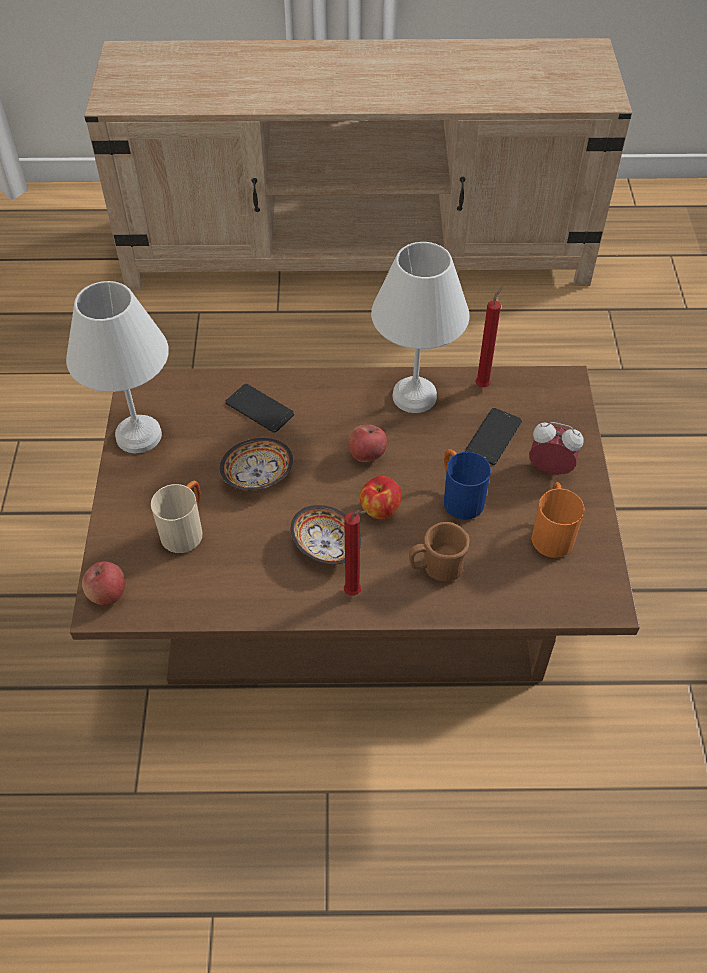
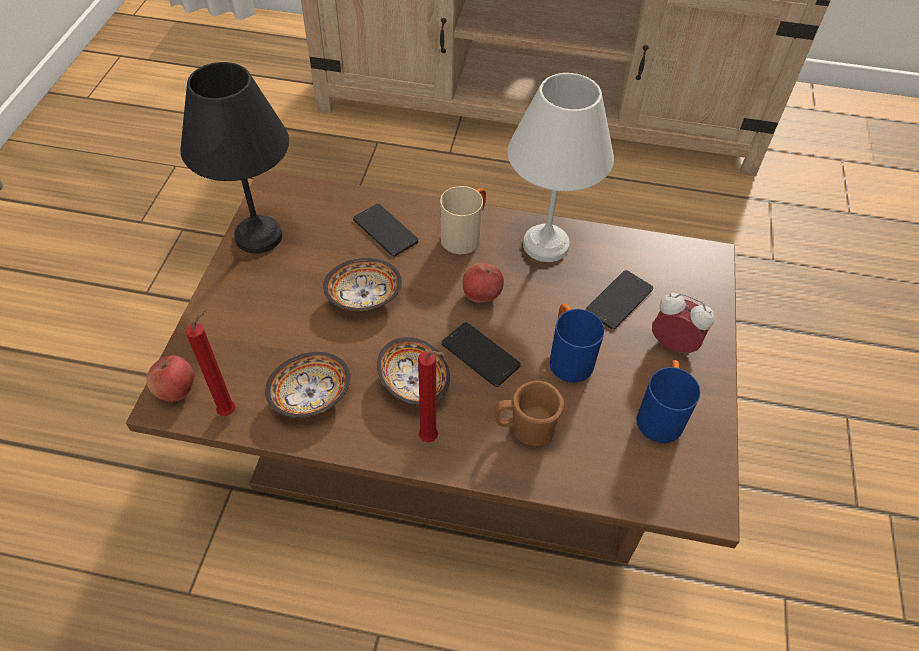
camera: 10 degrees right, 0 degrees up
(139, 433) = (259, 234): white table lamp -> black table lamp
(186, 529) = (276, 338): beige mug -> beige mug (465, 235)
(235, 576) = (311, 396): none -> bowl
(380, 509) = (480, 354): apple -> phone
(483, 384) = (621, 245): red candle -> red candle (230, 410)
(551, 533) = (660, 415): orange mug -> blue mug

